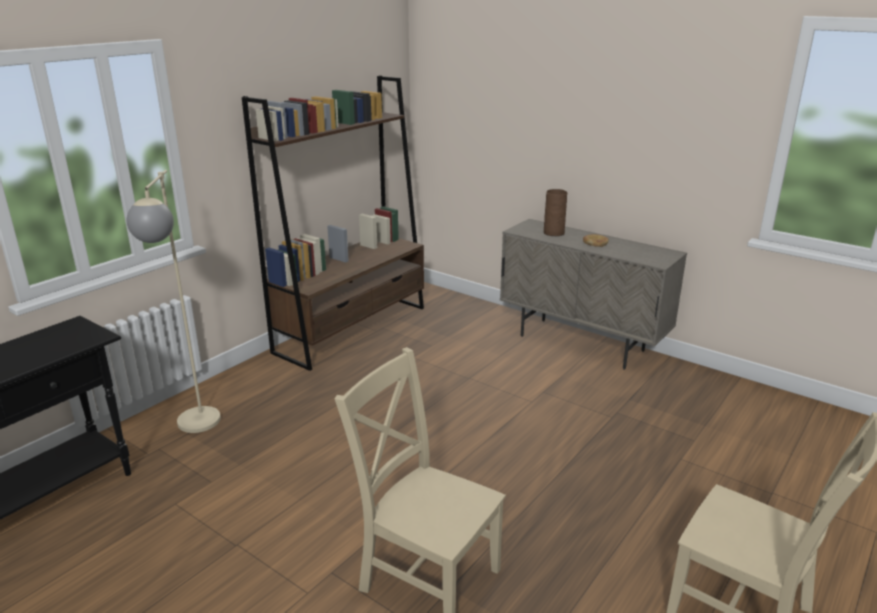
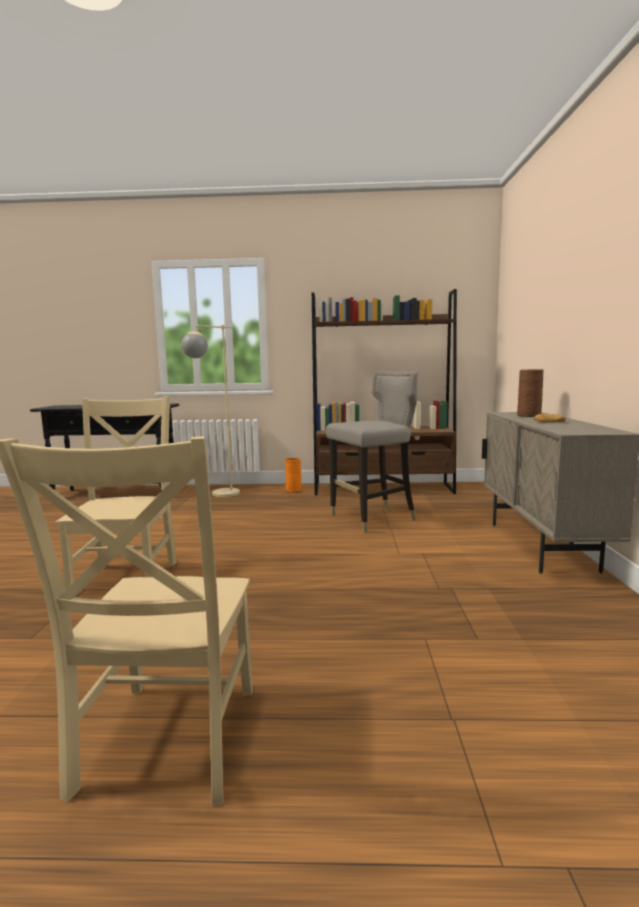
camera: 55 degrees right, 15 degrees down
(270, 374) = (294, 490): none -> orange vase
(434, 373) = (374, 518): none -> grey stool

